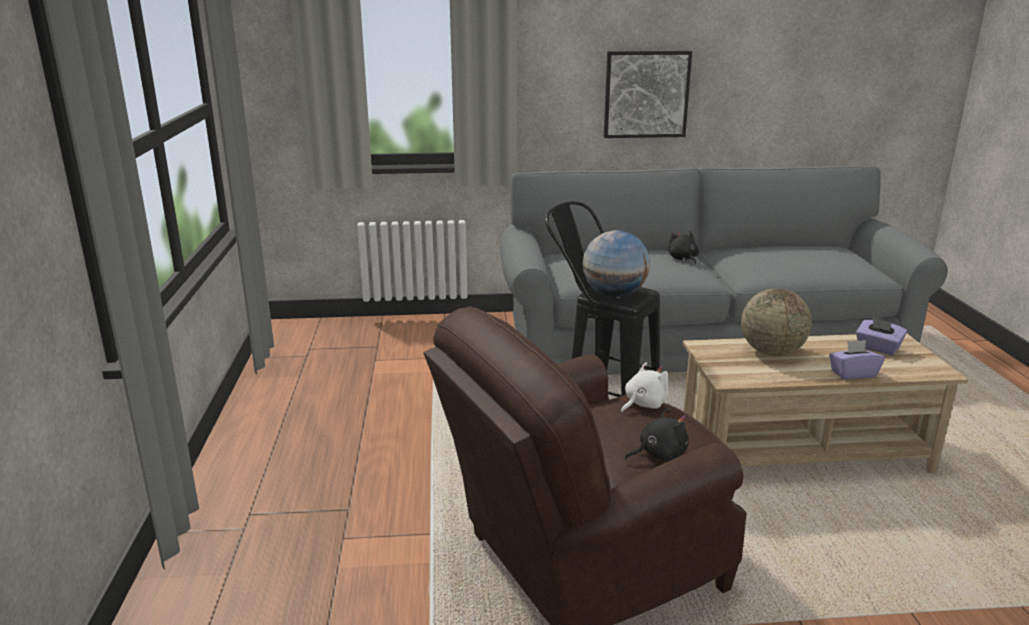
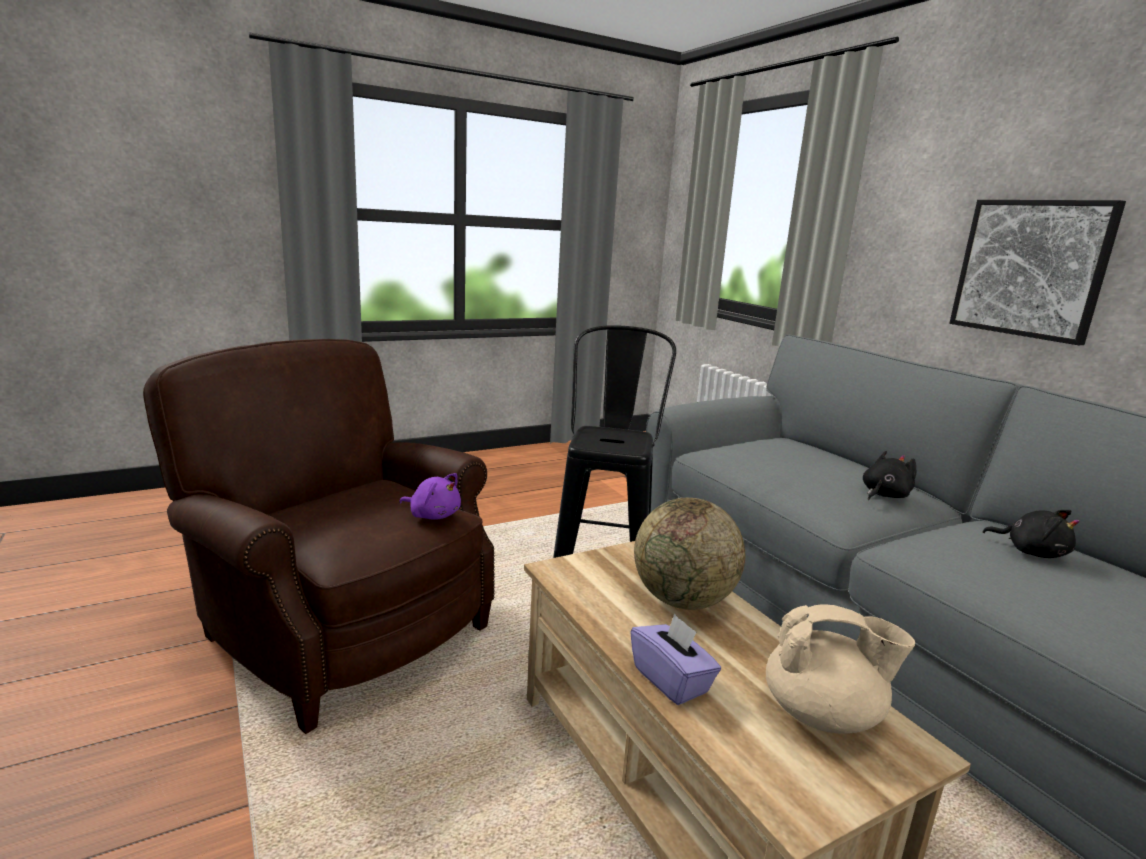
camera: 65 degrees right, 5 degrees down
(614, 295) = (606, 438): globe -> none
(643, 404) = (433, 515): white plush toy -> purple plush toy
(659, 454) = (318, 529): black plush toy -> black plush toy (1031, 552)
(877, 348) = (823, 714): purple tissue box -> beige teapot

